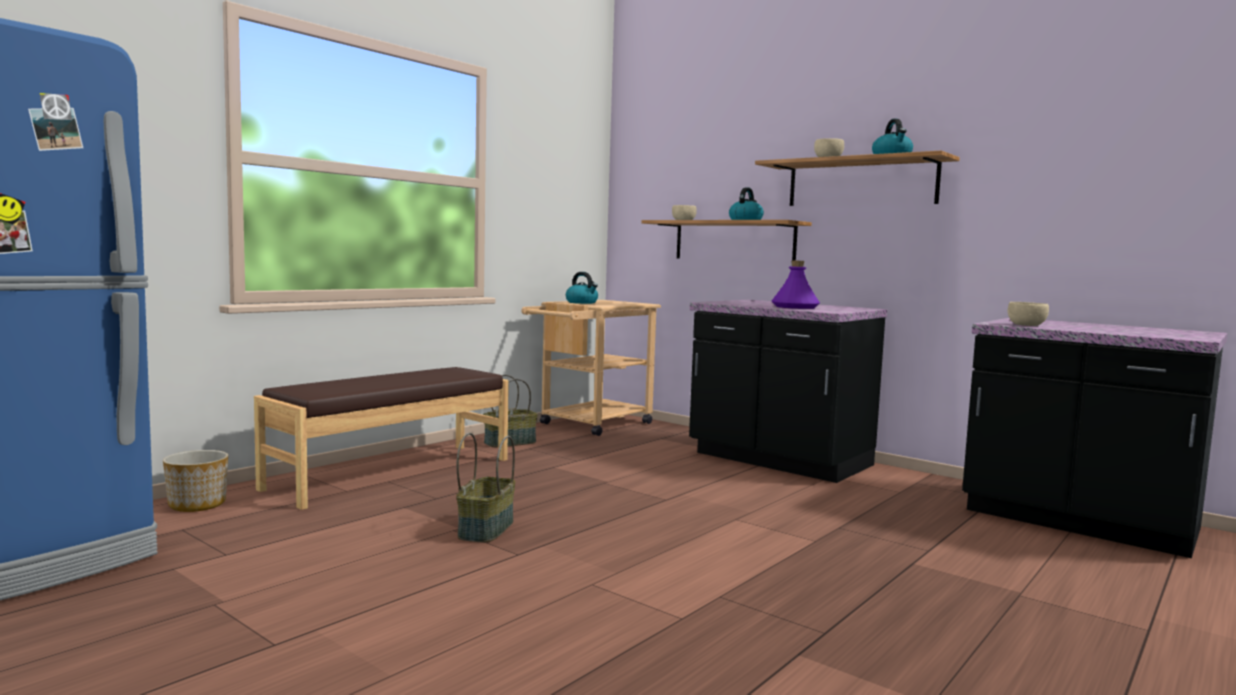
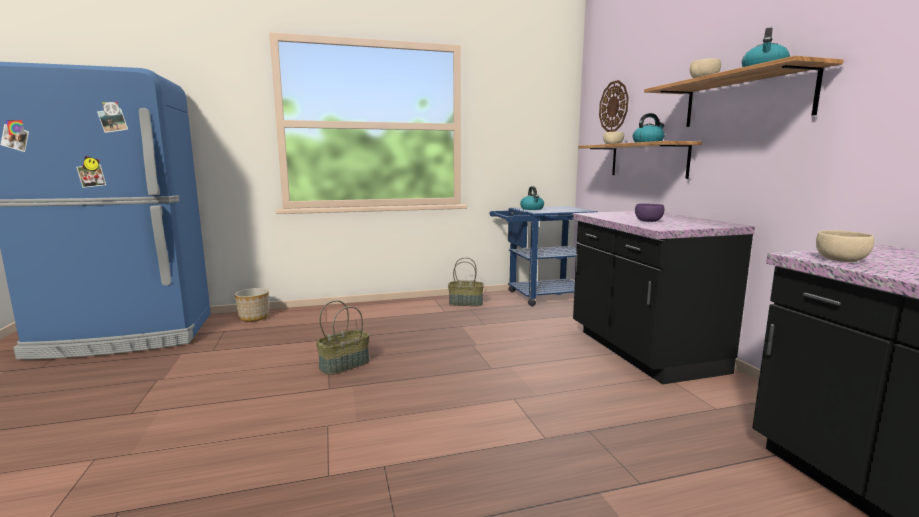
camera: 35 degrees right, 5 degrees up
(391, 473) = (365, 314): brown bench -> none
(590, 425) = (540, 297): beige cart -> blue cart
(674, 174) = (614, 106): none -> wall clock
(795, 307) = (648, 221): purple bottle -> purple bowl

